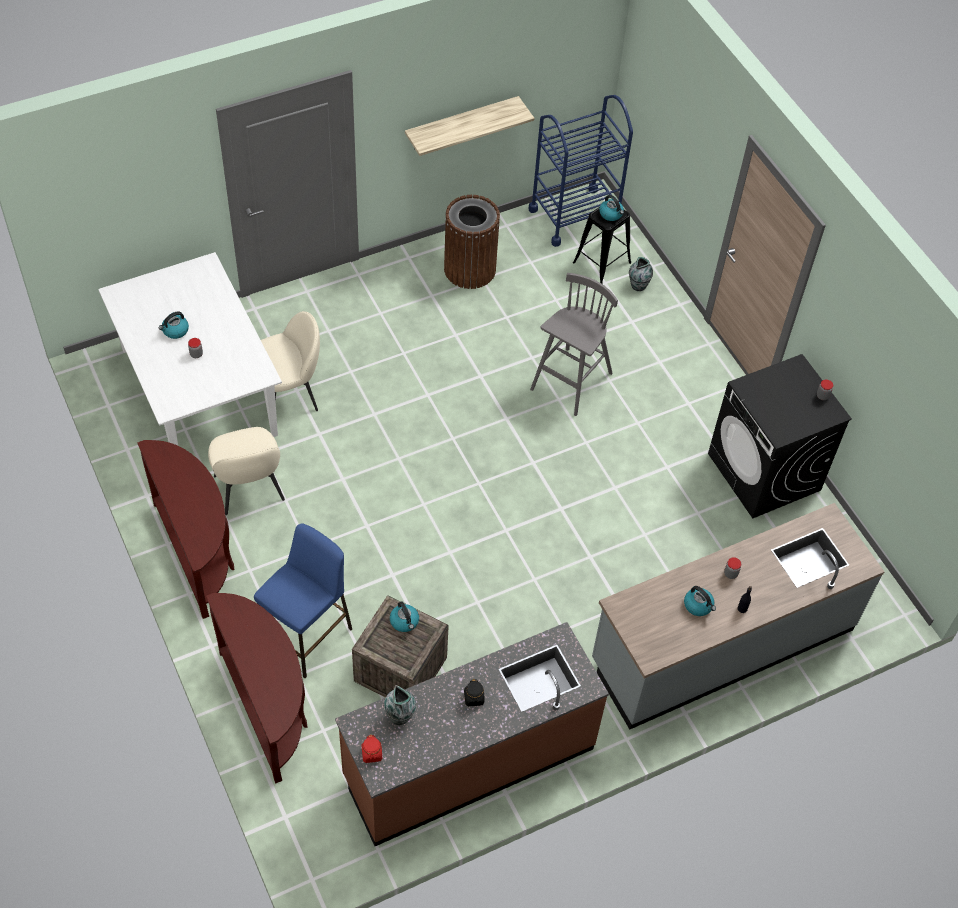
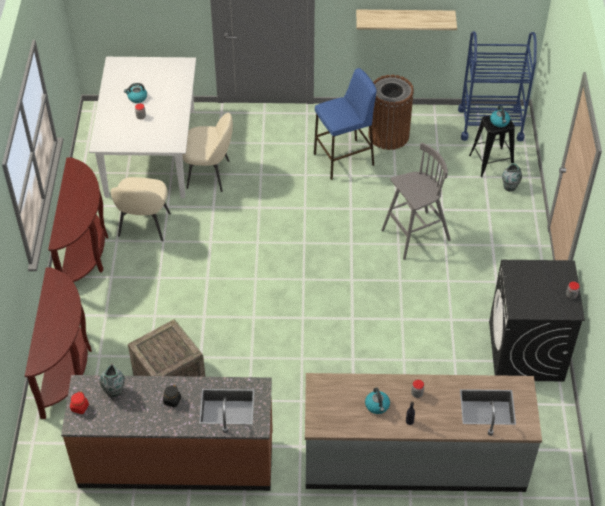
camera: 30 degrees right, 5 degrees down
(307, 636) = (121, 333): blue stool -> blue stool (344, 159)
(404, 622) = (174, 340): kettle -> none

